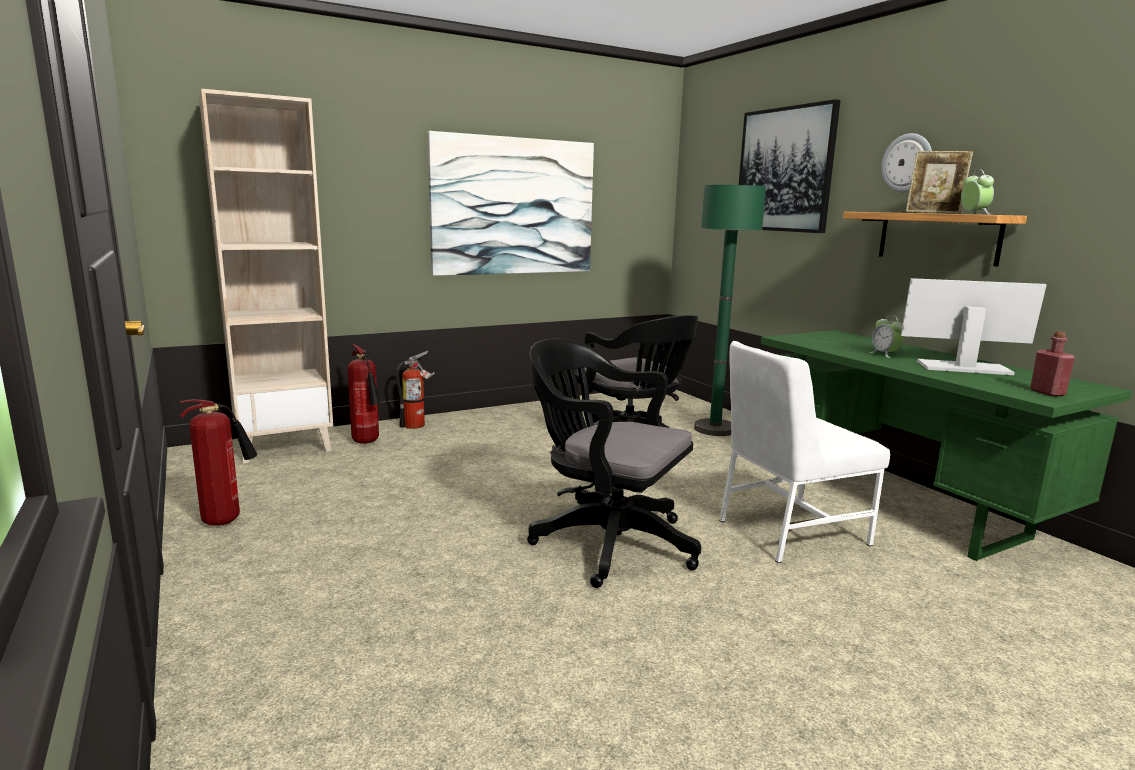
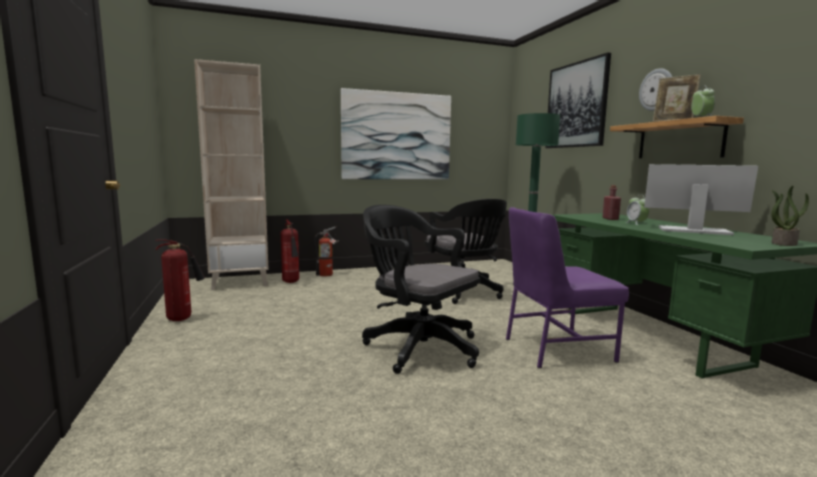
camera: 10 degrees right, 5 degrees down
(789, 531) = (555, 349): white chair -> purple chair
(1047, 393) = (754, 244): red bottle -> red bottle (610, 219)
(1078, 390) = (783, 243): none -> potted plant

